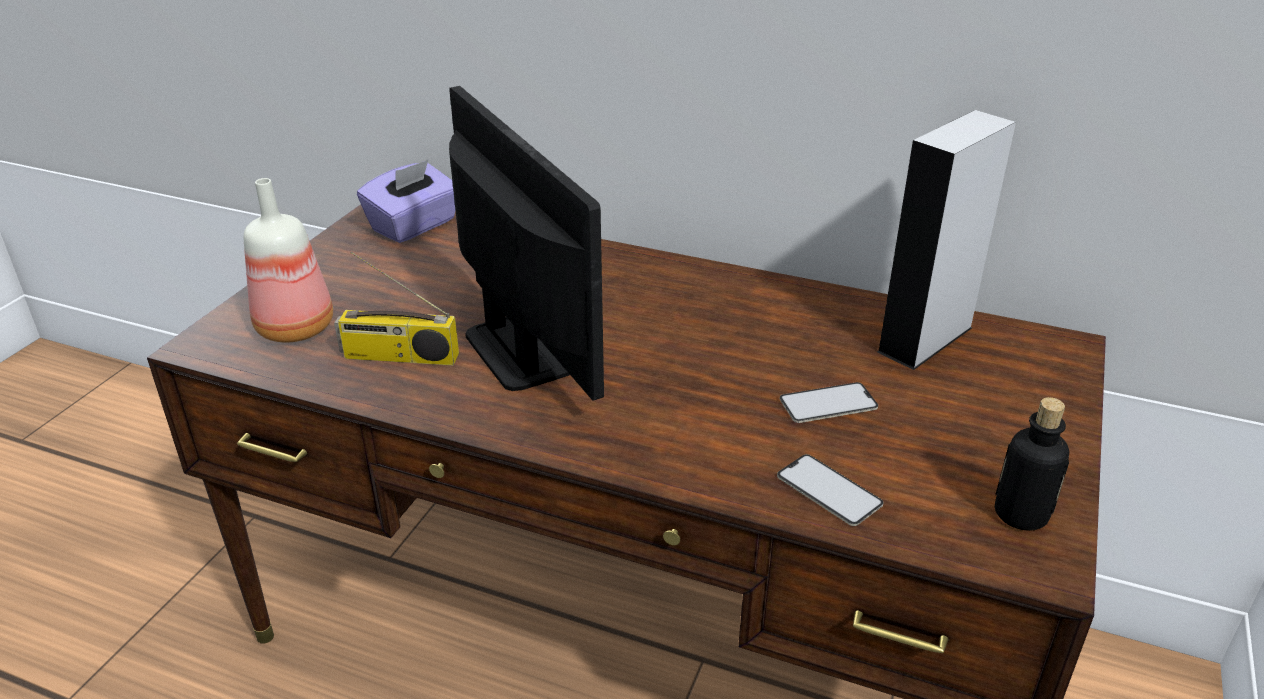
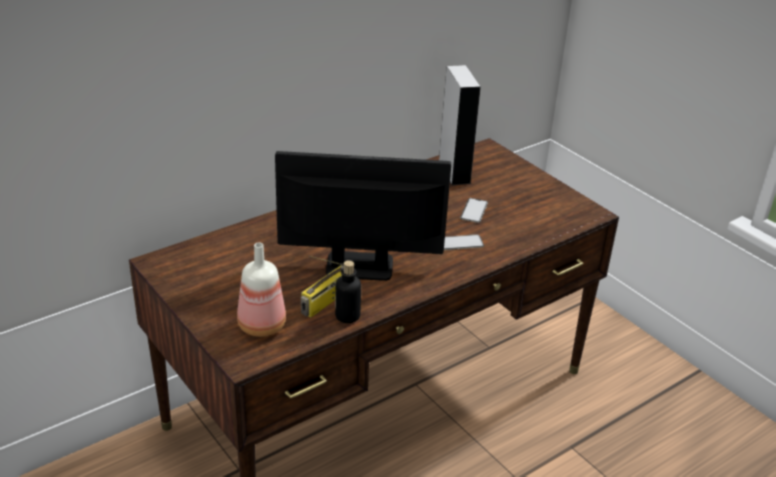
camera: 60 degrees left, 0 degrees up
(414, 226) = (191, 257): purple tissue box -> none
(829, 490) = (524, 233): phone -> phone (460, 242)
(1021, 514) = (567, 204): bottle -> bottle (347, 316)

